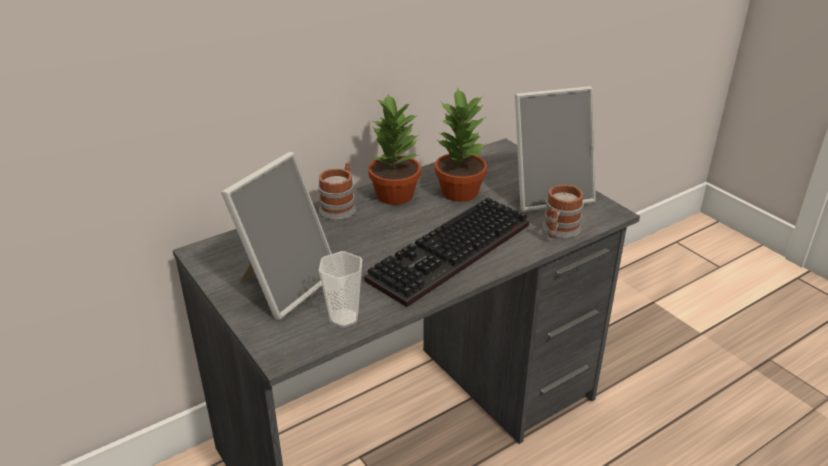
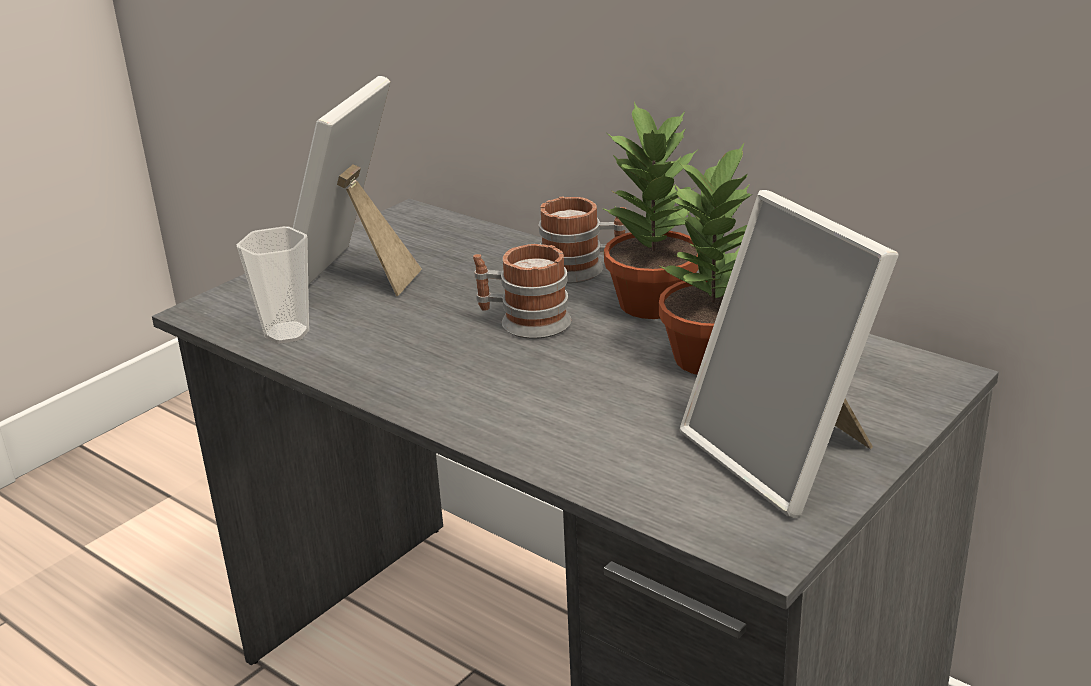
camera: 75 degrees right, 5 degrees down
(285, 285) = (354, 278): picture frame -> picture frame turned 90 degrees clockwise
(451, 255) = (487, 385): keyboard -> none
(559, 231) = (636, 486): mug -> mug (524, 322)

